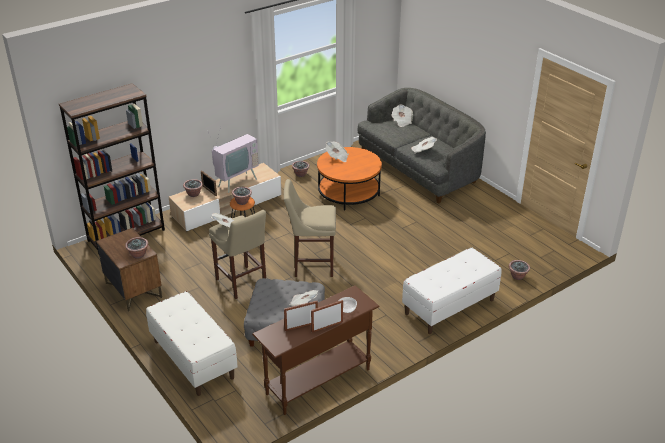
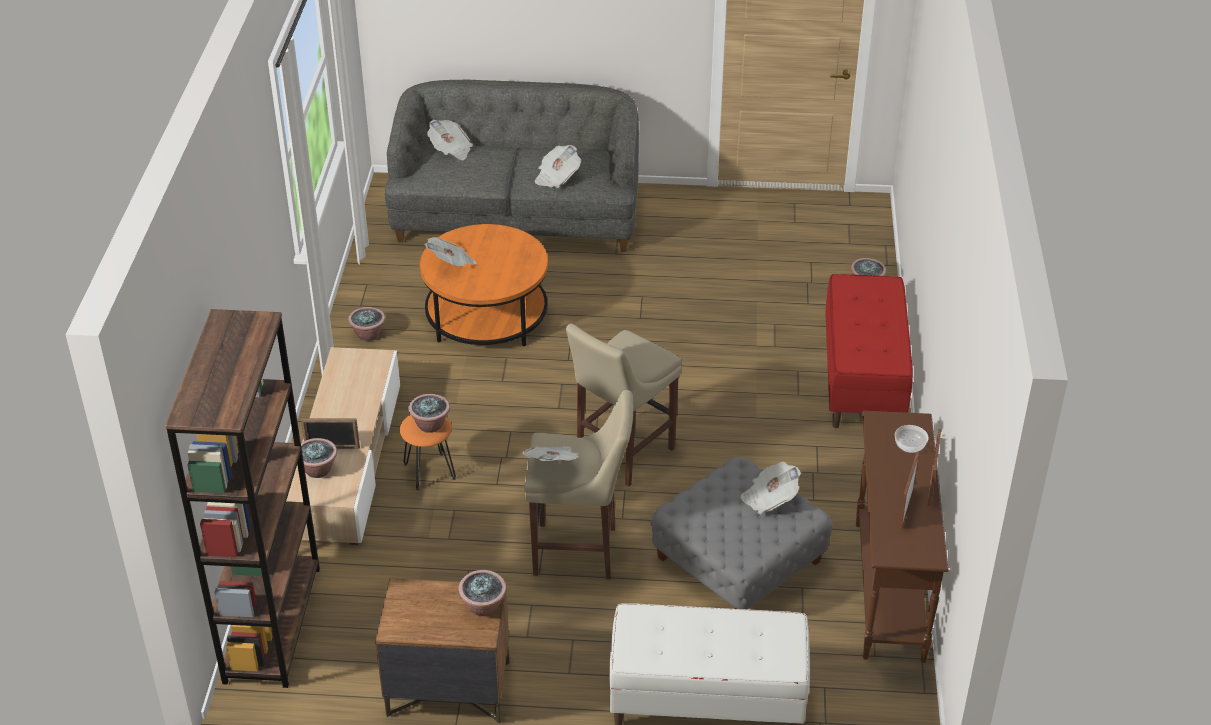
camera: 50 degrees left, 5 degrees up
(235, 181) = (344, 405): television -> none
(449, 307) = (863, 380): white bench -> red bench

